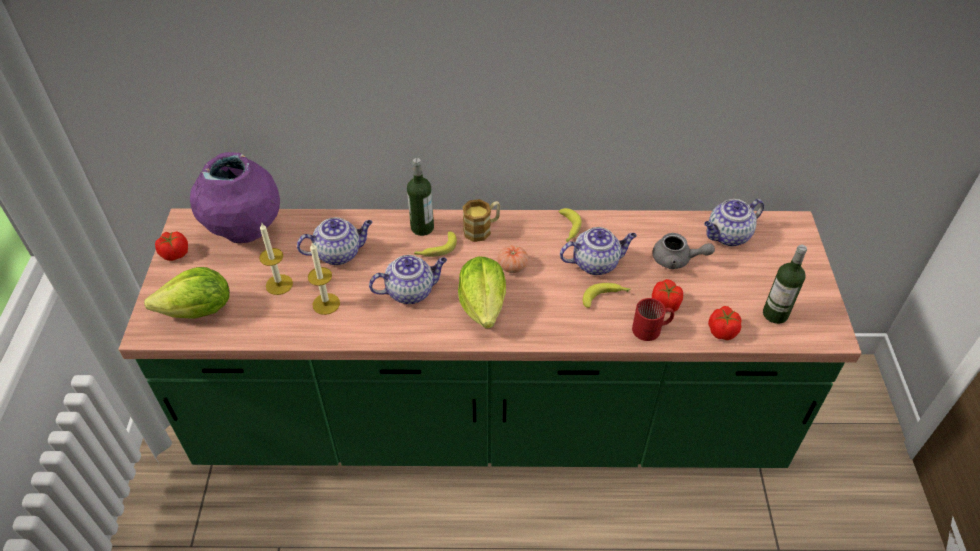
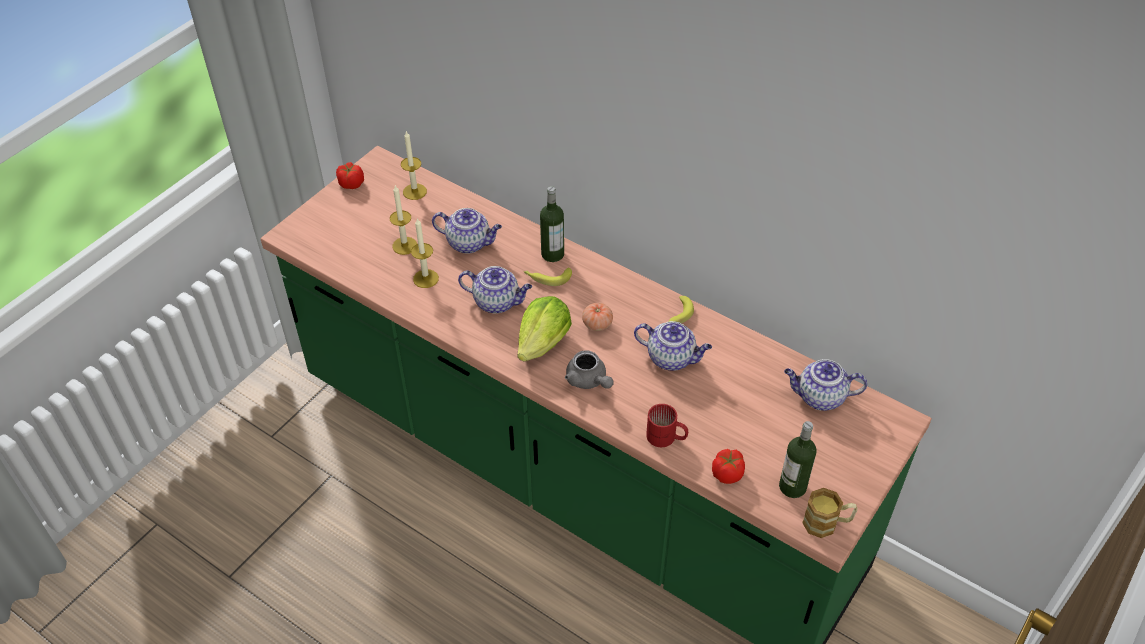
camera: 35 degrees right, 0 degrees up
(199, 311) = (333, 237): lettuce -> none
(246, 232) = (414, 191): purple vase -> candle
(482, 229) = (601, 280): mug -> mug (827, 523)
(605, 297) = (652, 391): banana -> none
(665, 304) = (699, 424): tomato -> none
(677, 260) = (748, 393): grey teapot -> grey teapot (588, 381)

